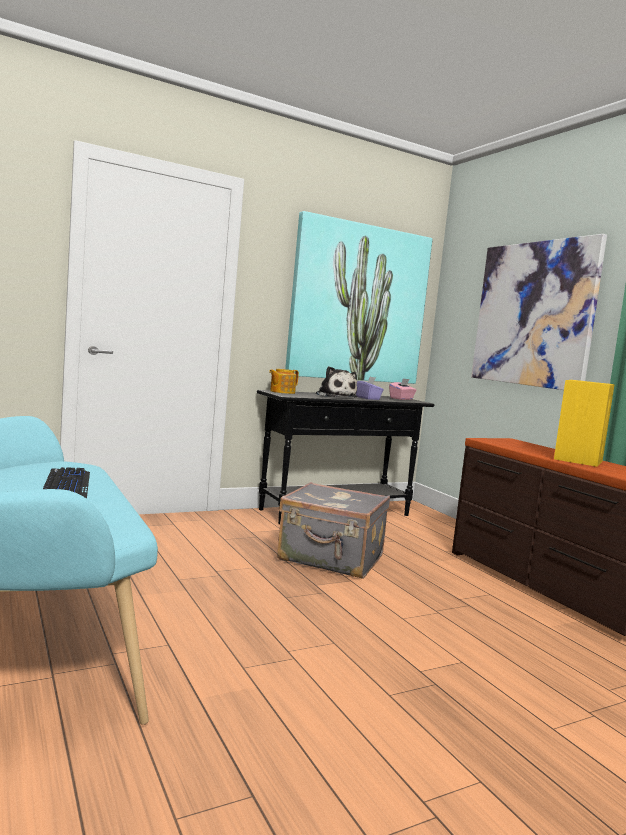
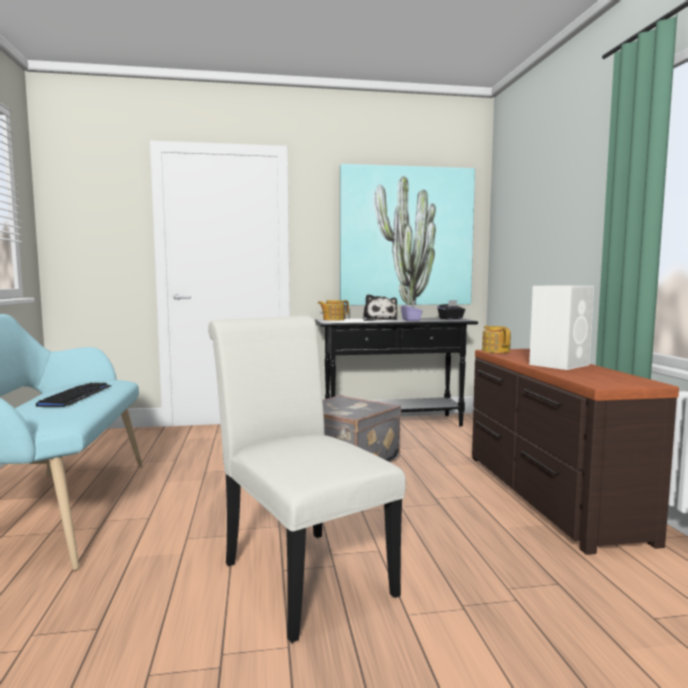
camera: 20 degrees right, 0 degrees up
(401, 399) = (451, 319): pink tissue box -> black tissue box
(411, 696) = (301, 573): none -> white chair
(489, 440) = (495, 351): none -> teapot
(533, 314) = (552, 226): picture -> none
(578, 460) = (560, 364): yellow speaker -> white speaker

